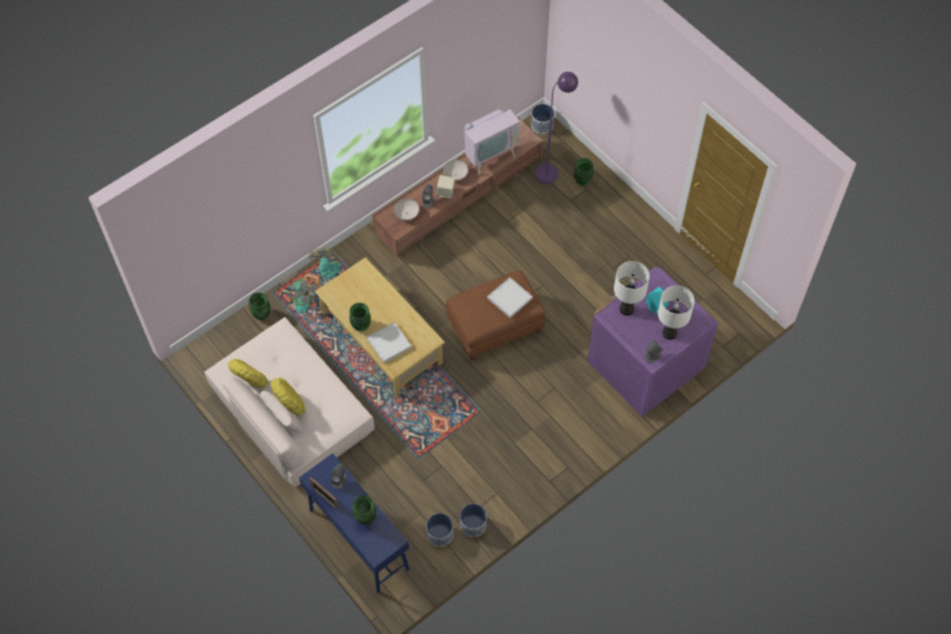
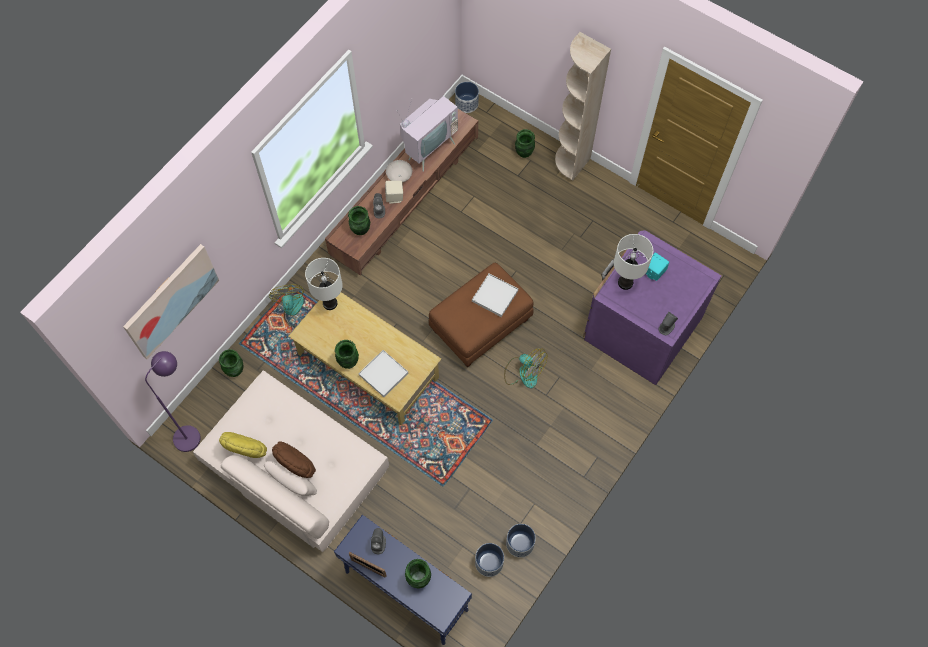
camera: 15 degrees left, 5 degrees up
(215, 228) = (171, 300): none -> picture
(290, 405) = (296, 466): yellow pillow -> brown pillow
(299, 299) = (270, 344): fan -> fan (523, 372)
(406, 214) = (360, 230): white bowl -> green vase
(552, 170) = (490, 148): purple floor lamp -> purple floor lamp (192, 432)
(622, 200) = (569, 164): none -> beige bookcase
(669, 333) = (676, 298): white table lamp -> white table lamp (330, 303)

